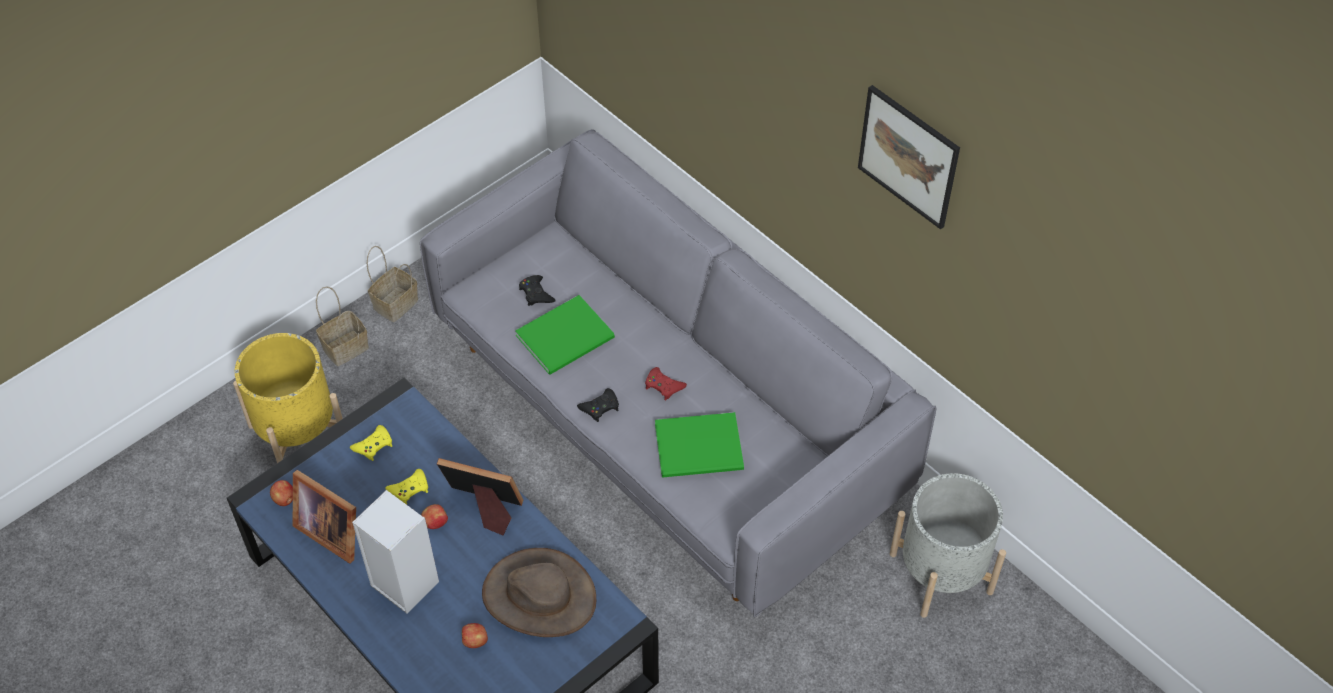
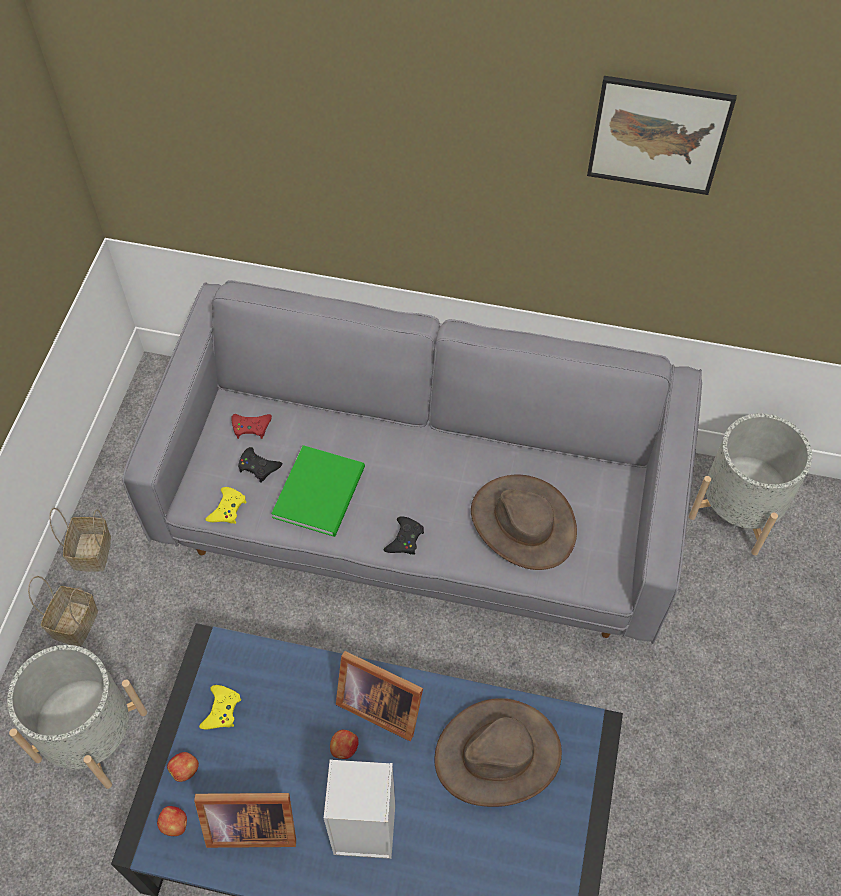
camera: 35 degrees left, 5 degrees up
(298, 432) = (91, 735): yellow planter -> grey planter
(409, 489) = (292, 731): yellow game controller -> yellow game controller (227, 509)
(475, 641) = (477, 840): apple -> apple (185, 770)
(485, 508) = (379, 703): picture frame -> picture frame turned 135 degrees counterclockwise
(663, 386) = (443, 485): red game controller -> red game controller (251, 427)
(701, 449) = (523, 523): green book -> brown hat

